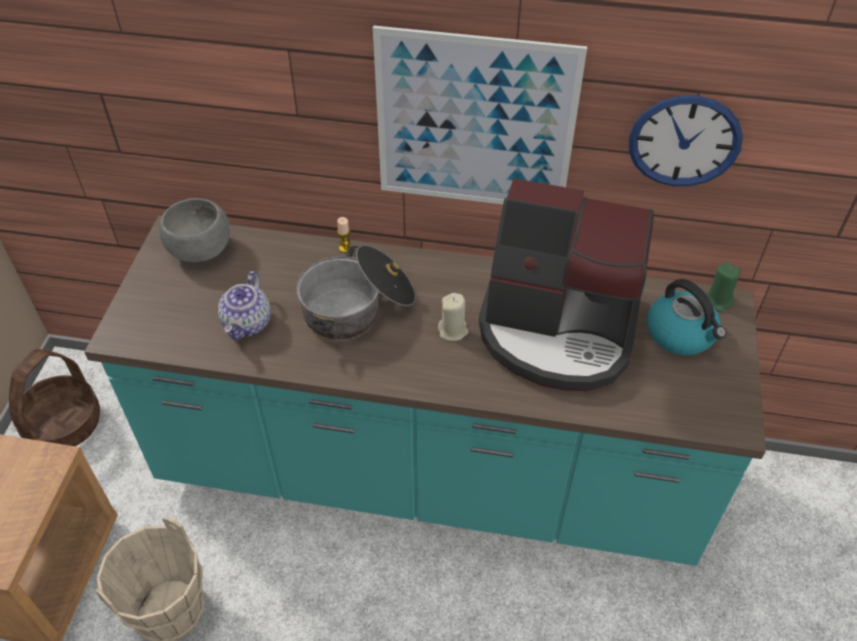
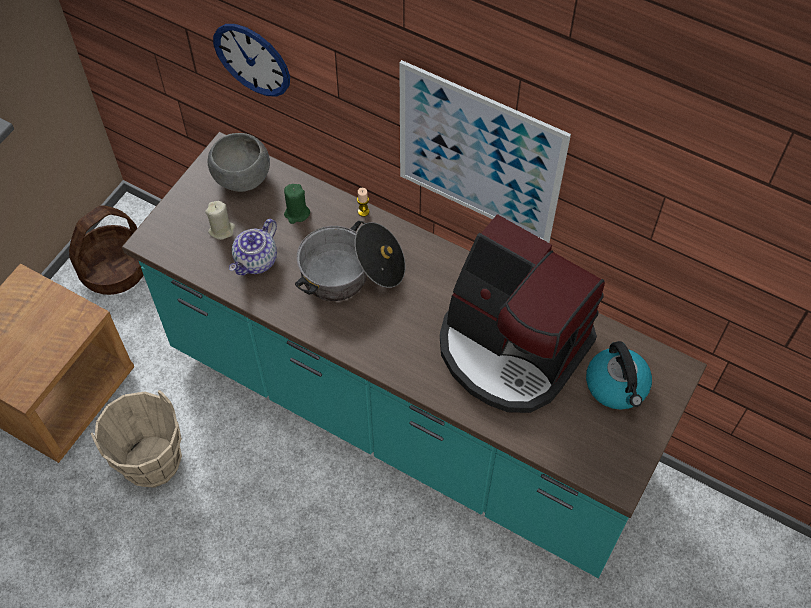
camera: 20 degrees right, 10 degrees up
(453, 330) = (421, 320): beige candle -> beige candle (222, 230)
(684, 141) = (650, 229): wall clock -> wall clock (252, 59)
(718, 301) = (668, 365): green candle -> green candle (296, 213)

